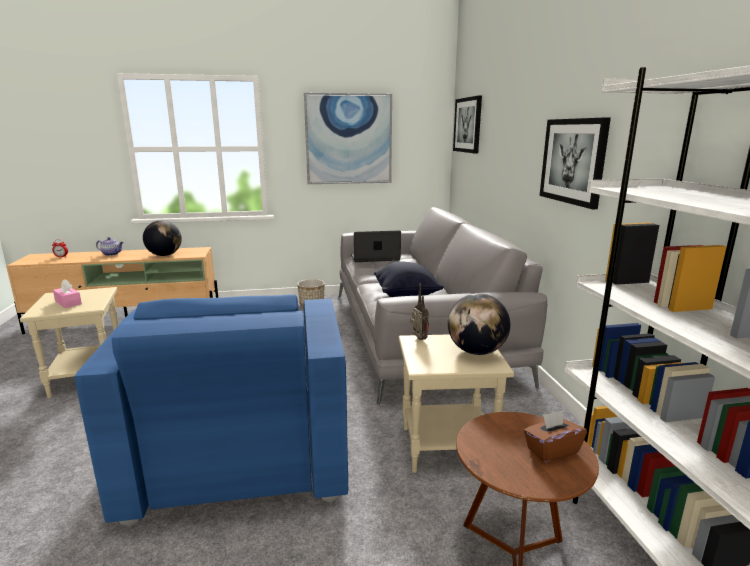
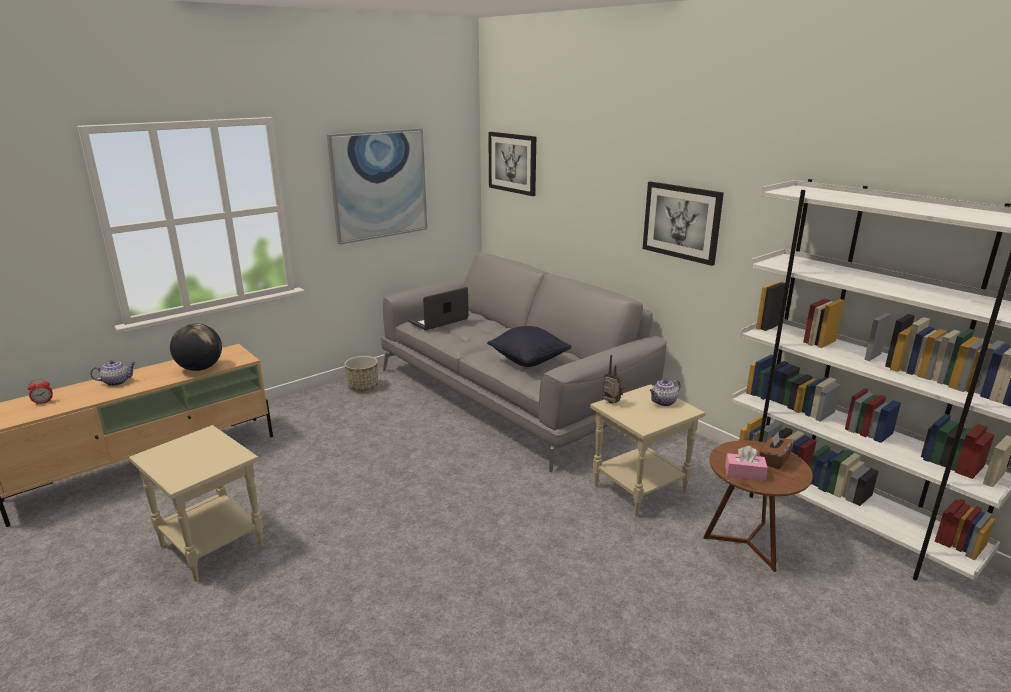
camera: 30 degrees left, 5 degrees up
(68, 302) = (194, 459): pink tissue box -> pink tissue box (744, 473)
(242, 450) = (485, 551): blue armchair -> none
(476, 351) = (663, 402): globe -> teapot

